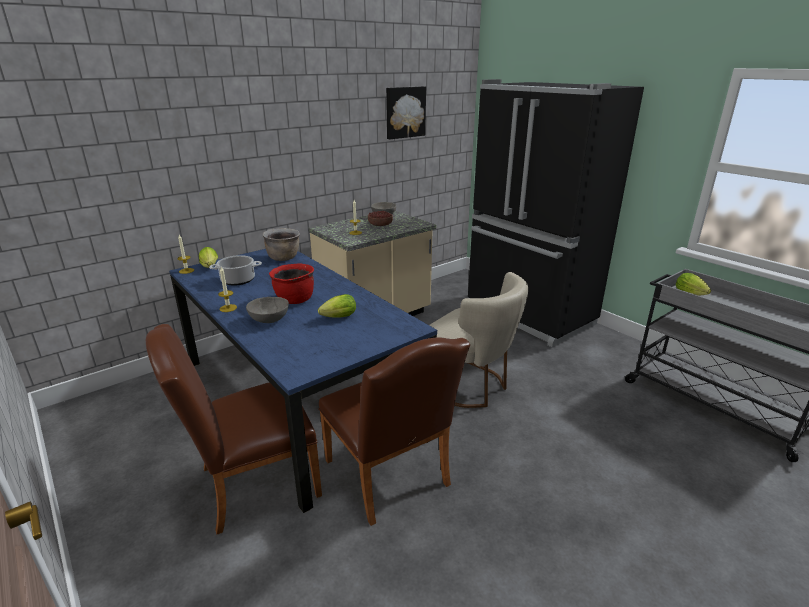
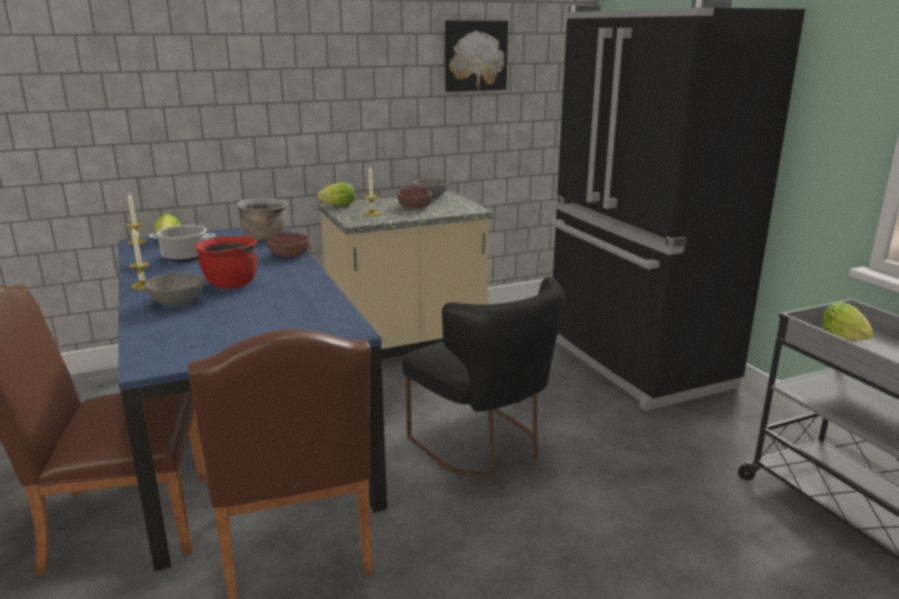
camera: 15 degrees right, 5 degrees down
(315, 270) = (289, 254): none -> bowl
(337, 318) = (262, 309): lettuce -> lettuce (336, 206)
(469, 386) = (485, 446): beige chair -> black chair

